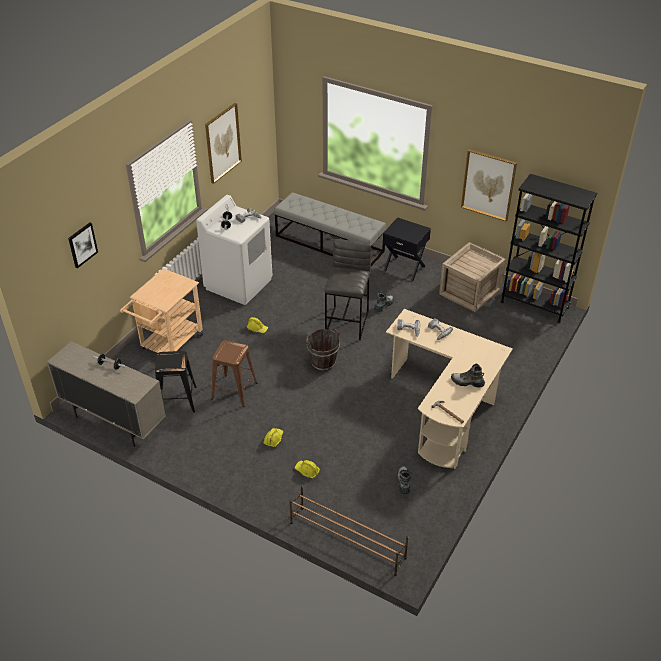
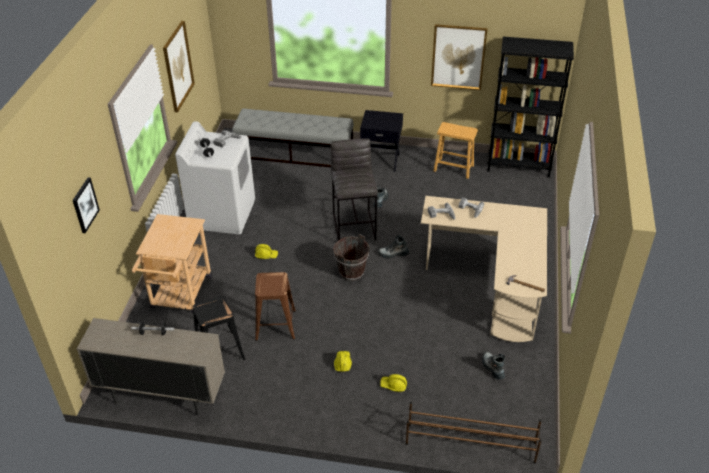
camera: 20 degrees left, 0 degrees up
(467, 382) = (525, 251): boot -> boot (393, 254)
(469, 292) = (453, 168): crate -> brown stool

